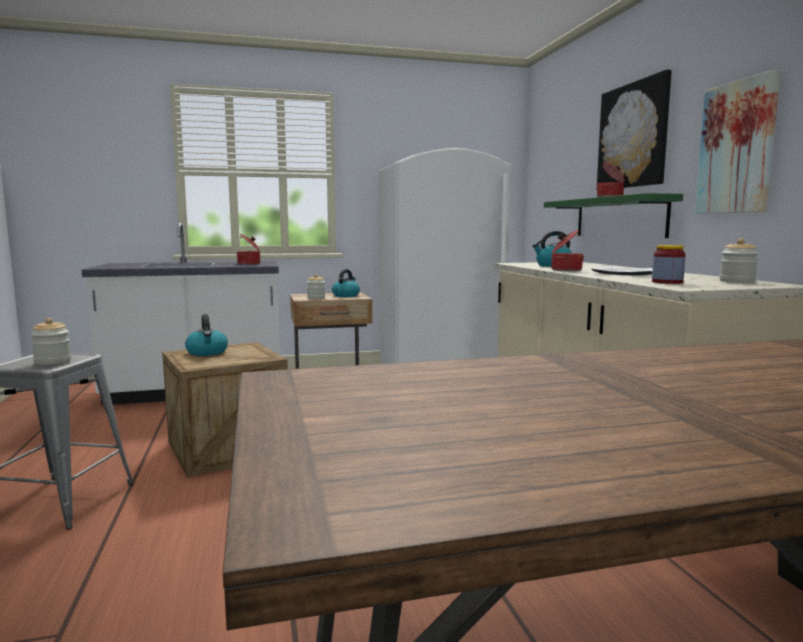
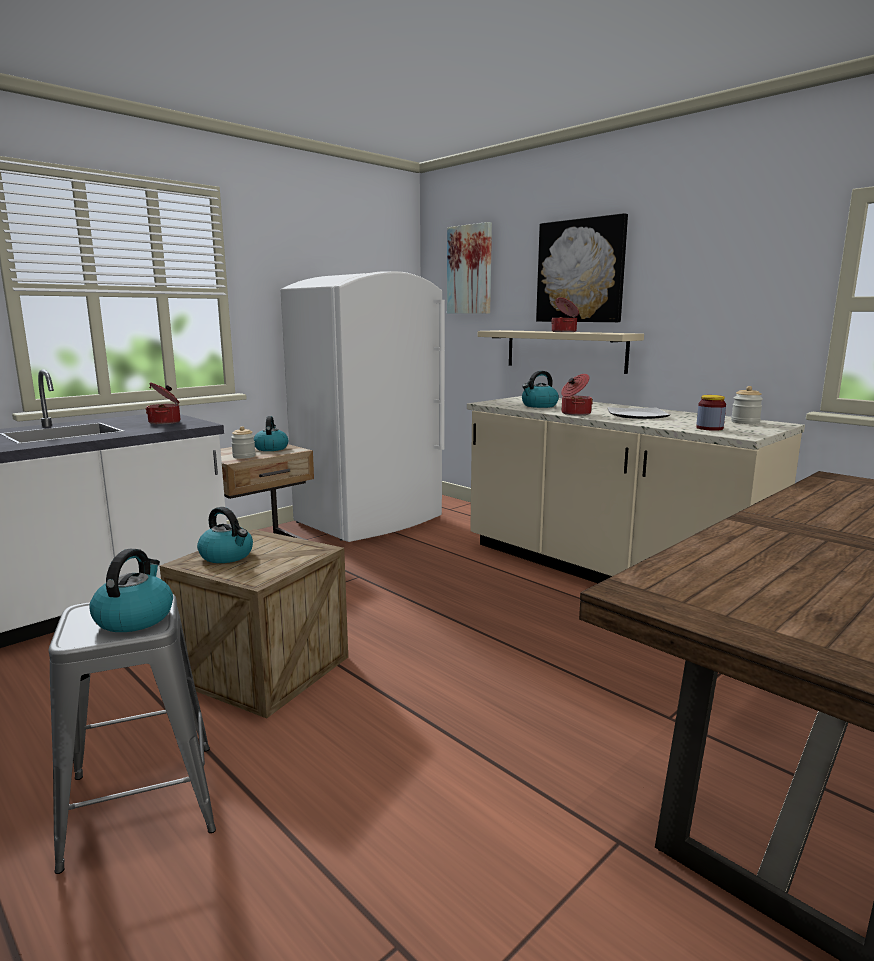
camera: 30 degrees left, 5 degrees up
(53, 361) = (135, 618): jar -> kettle
(619, 217) = (565, 350): green shelf -> beige shelf
(737, 148) = (704, 298): picture -> picture (470, 270)

